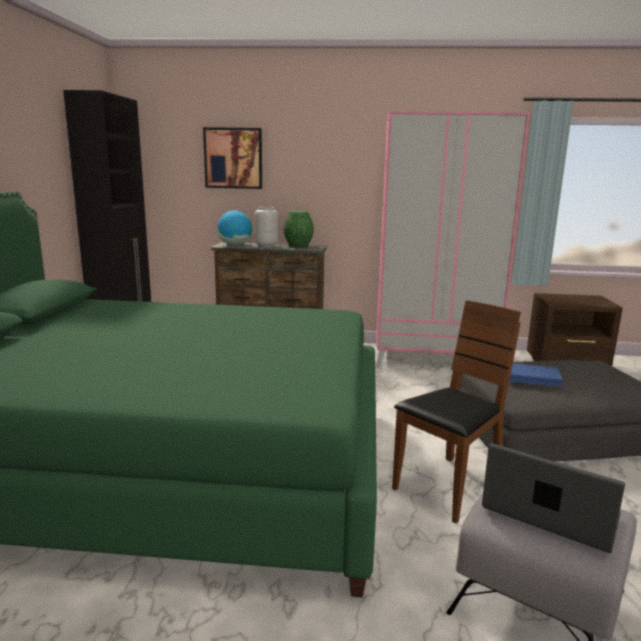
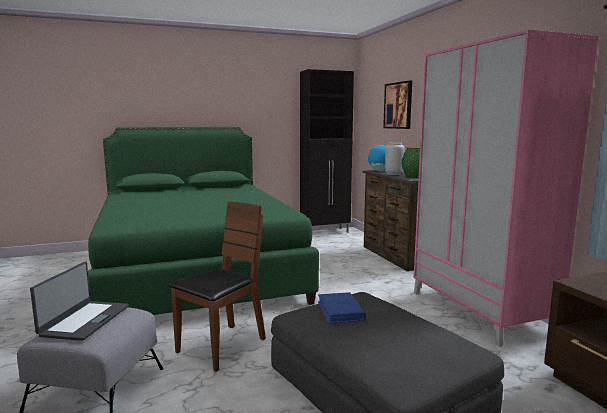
camera: 65 degrees right, 5 degrees down
(448, 487) = (222, 346): brown chair -> brown chair turned 75 degrees counterclockwise

